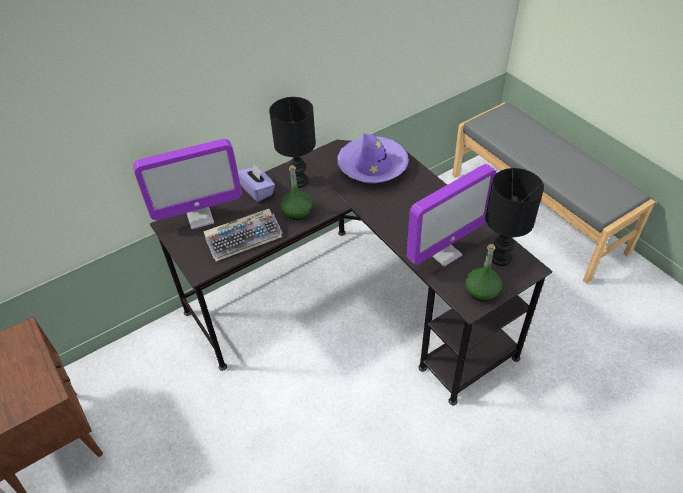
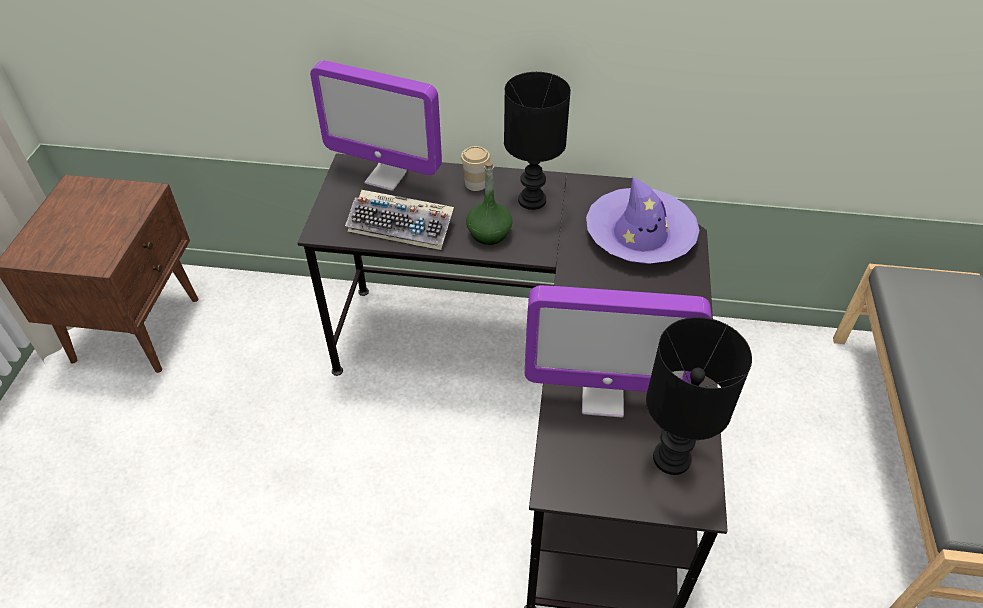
camera: 40 degrees right, 0 degrees up
(257, 191) = (475, 184): purple tissue box -> cup
(481, 291) = (593, 480): green bottle -> none

